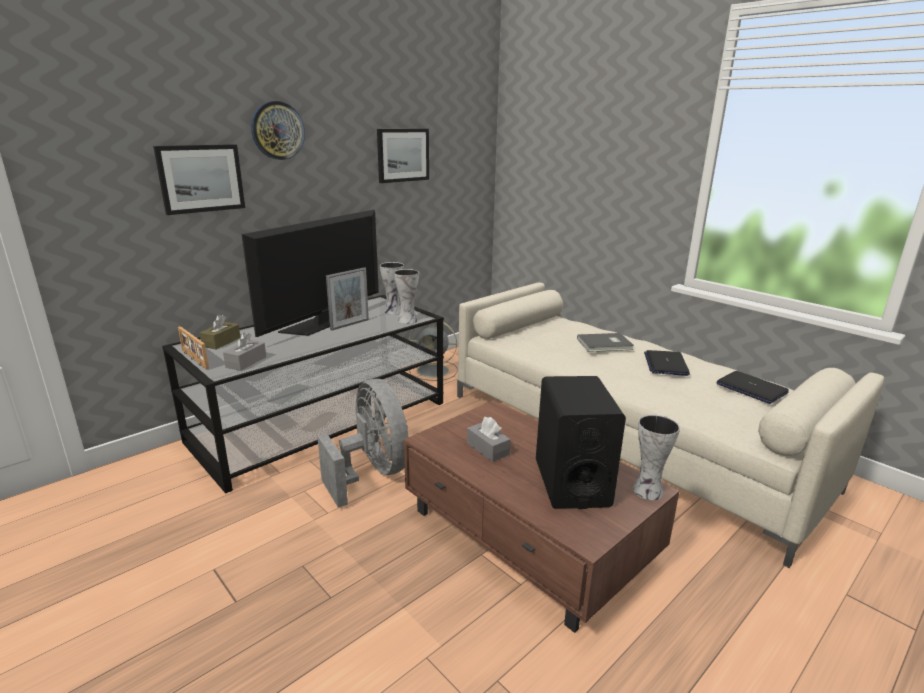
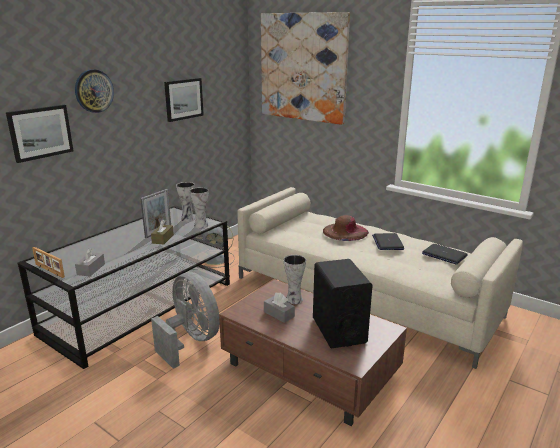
camera: 10 degrees left, 0 degrees up
(221, 342) = (64, 255): brown tissue box -> brown tissue box (163, 239)
(323, 322) = (137, 232): television -> none
(567, 118) = (303, 67): none -> picture
(605, 344) = (345, 231): grey book -> brown hat
(646, 491) = (386, 330): vase -> vase (293, 300)

